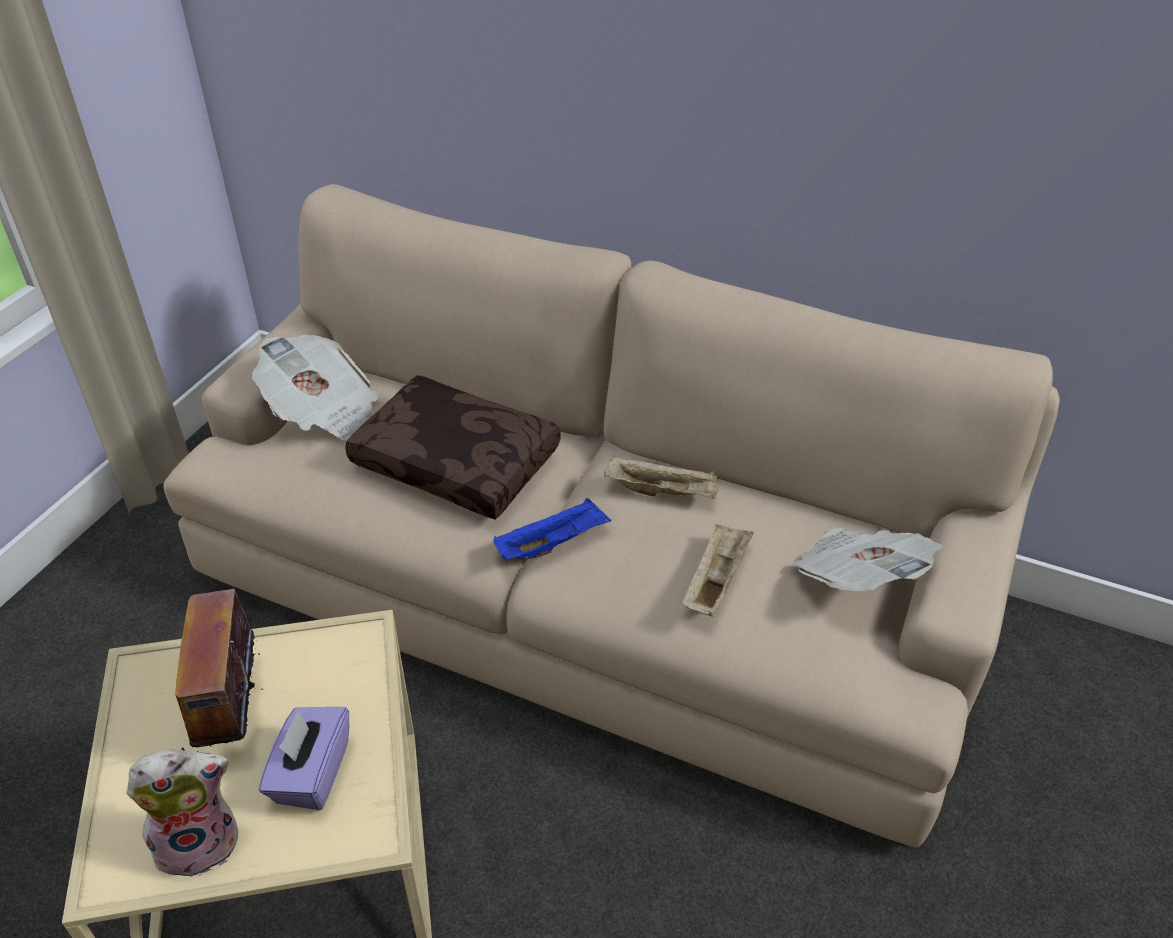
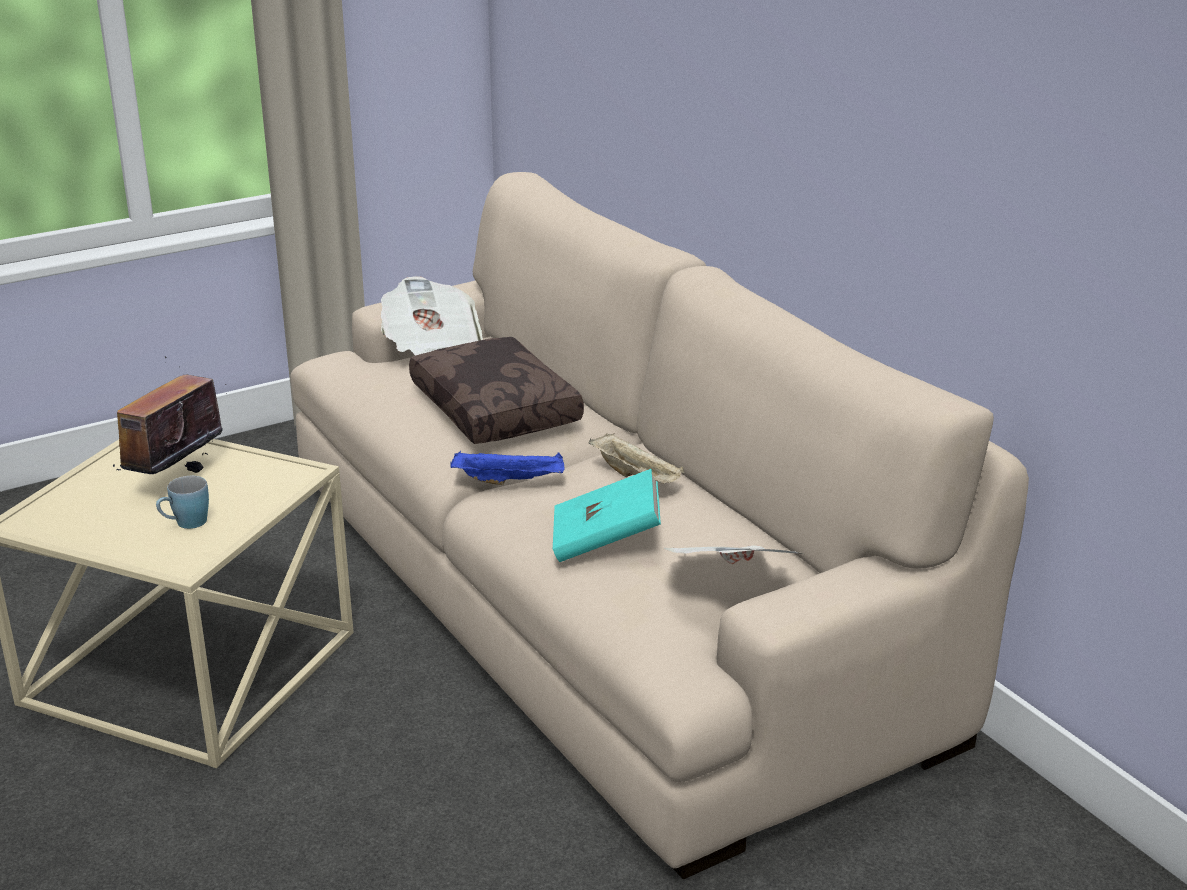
camera: 35 degrees right, 15 degrees down
(201, 841) = (86, 528): plush toy -> none
(311, 773) = (185, 524): purple tissue box -> blue mug
(715, 581) = (606, 541): beige tray -> turquoise book

